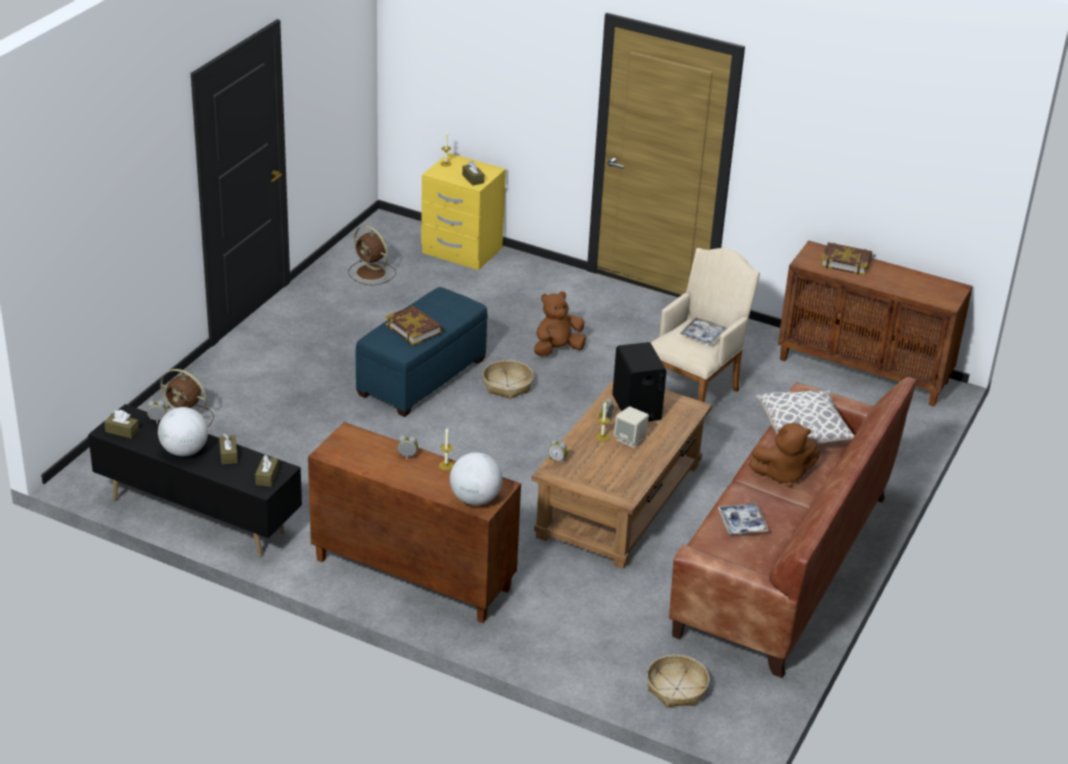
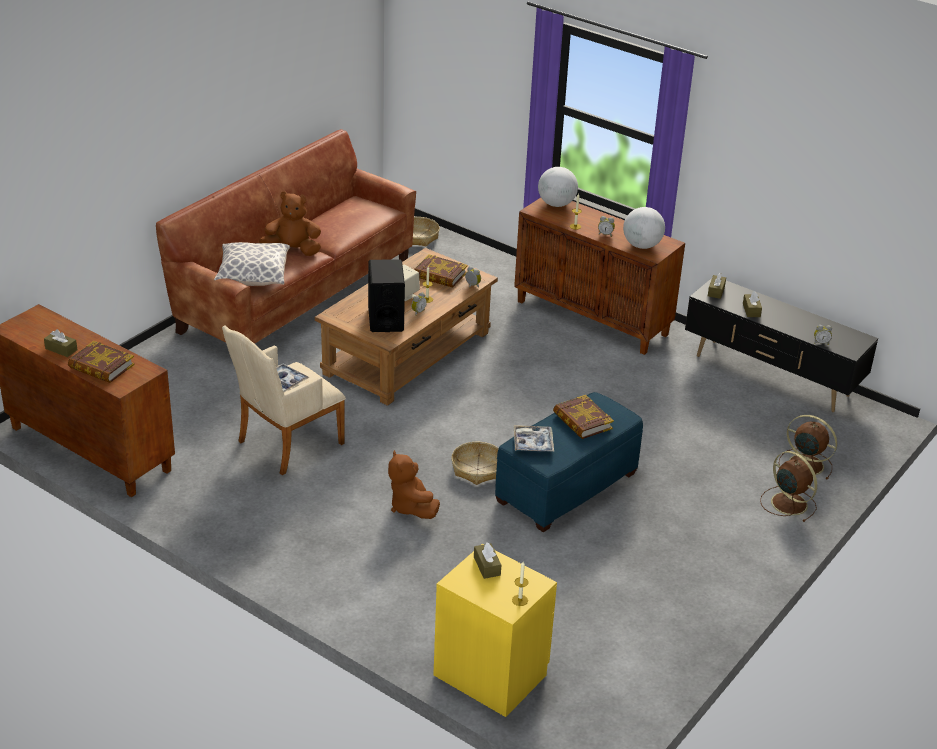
camera: 170 degrees left, 0 degrees up
(122, 431) = (849, 337): brown tissue box -> brown tissue box (61, 349)
(184, 451) = (789, 316): globe -> globe (641, 245)
(372, 273) = (615, 644): brown fan -> brown fan (787, 503)
(557, 350) = (411, 507): brown plush toy -> brown plush toy turned 90 degrees clockwise
(599, 470) = (440, 275): none -> book
(742, 523) = (348, 220): tray -> tray (533, 443)

